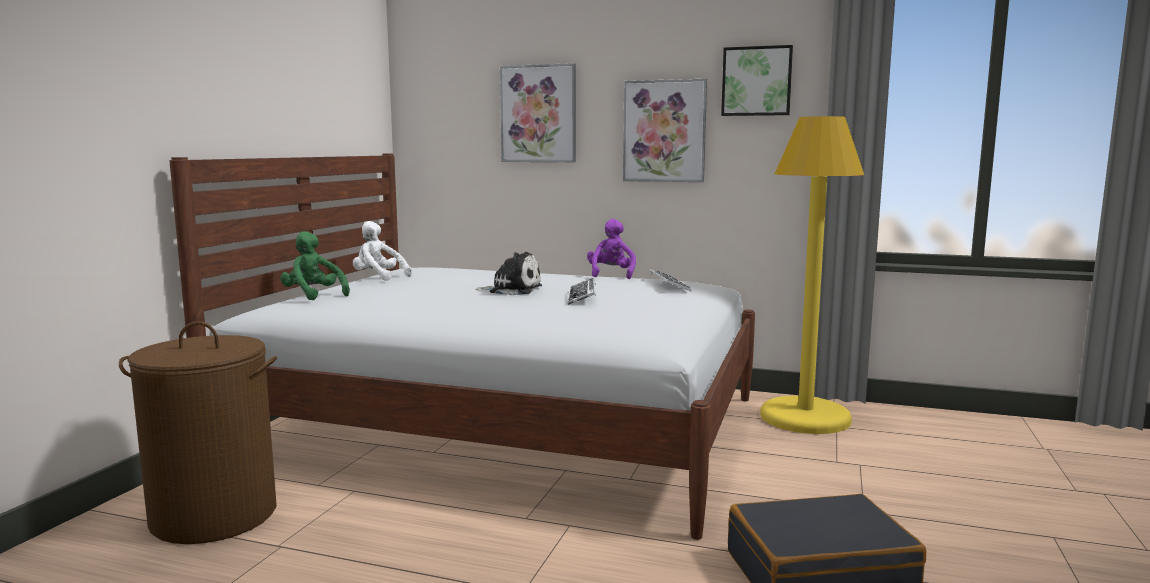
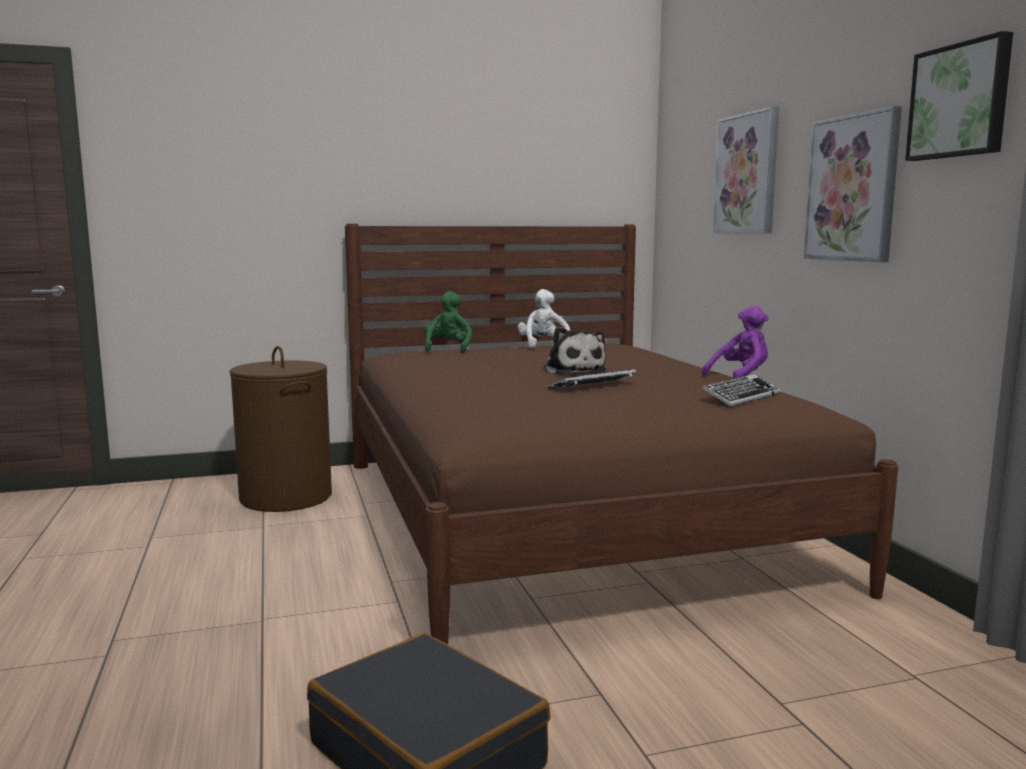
camera: 55 degrees right, 0 degrees up
(505, 427) = (563, 518): white bed -> brown bed
(805, 418) = (900, 648): yellow floor lamp -> none

